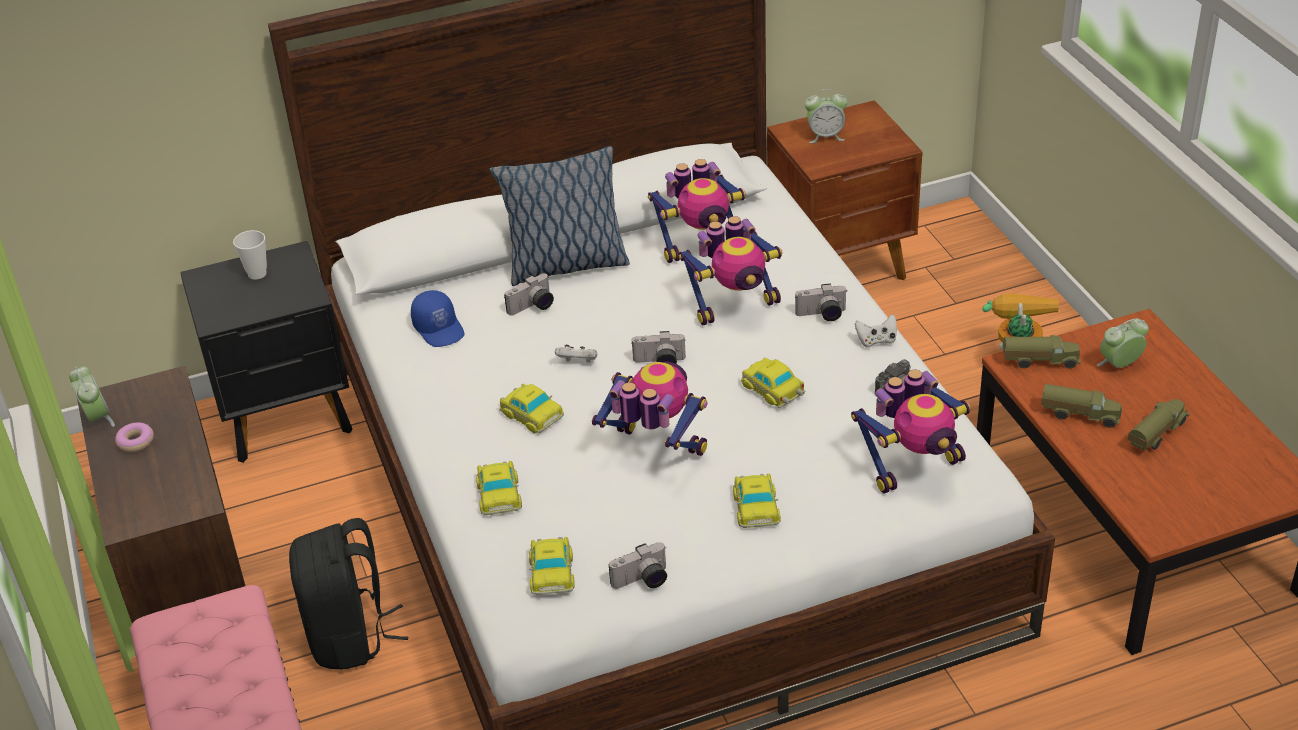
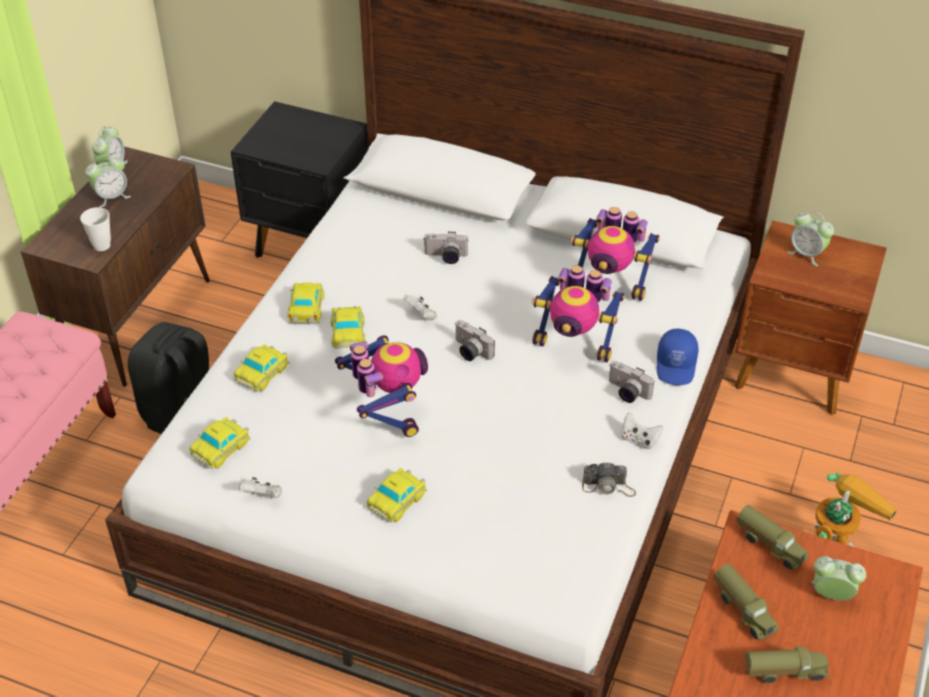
camera: 40 degrees right, 5 degrees up
(136, 442) = (112, 197): donut -> alarm clock
(257, 273) = (311, 128): cup -> cup (102, 245)
(439, 328) = (372, 234): blue cap -> blue cap (677, 365)
(565, 266) = (504, 241): pillow -> none
(642, 581) = (263, 496): camera -> white game controller
(773, 389) = (519, 424): toy car -> toy car (306, 309)
(913, 466) = (536, 552): toy robot -> none

